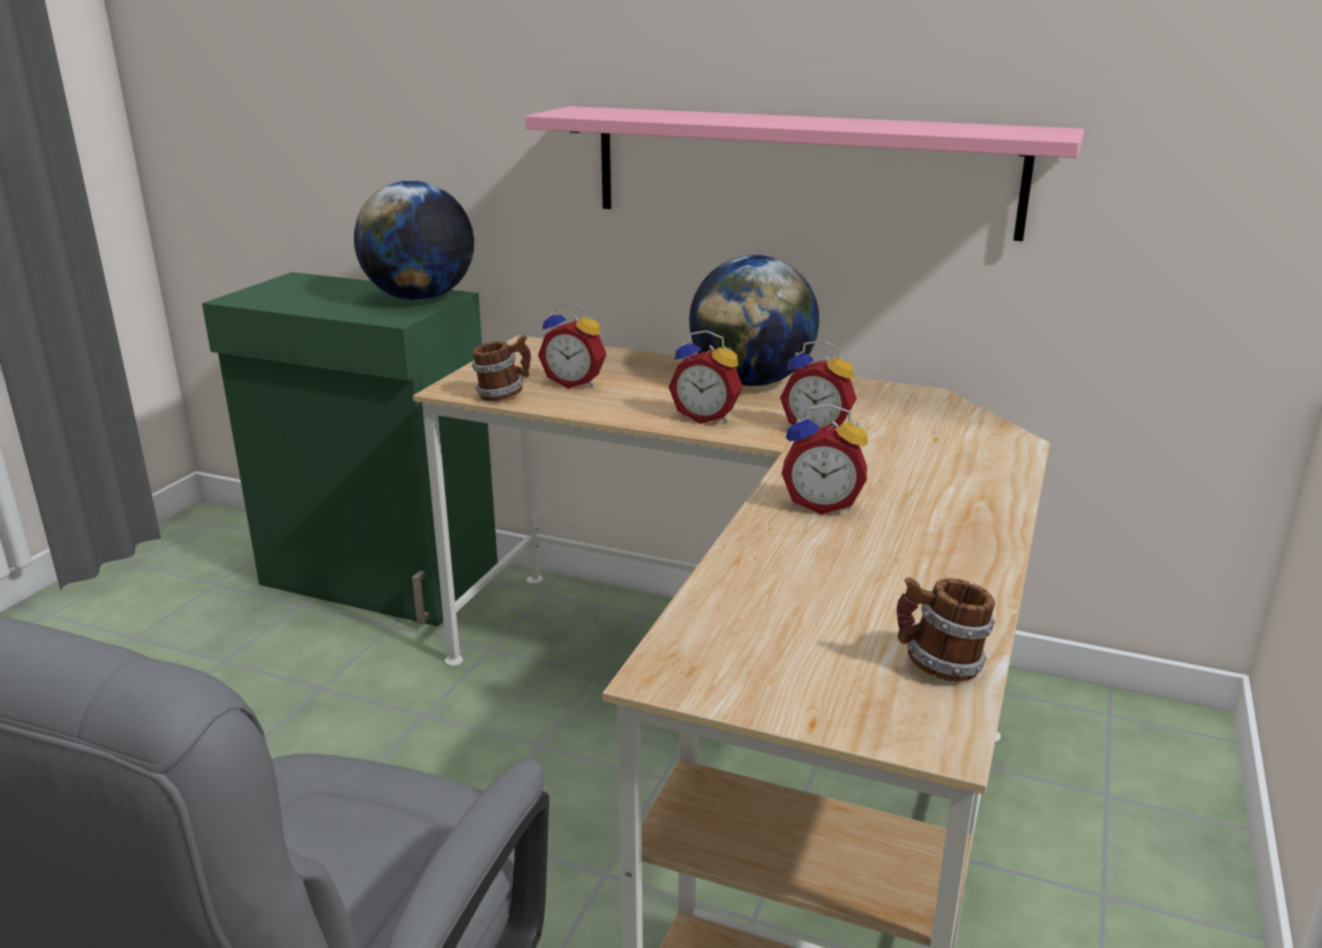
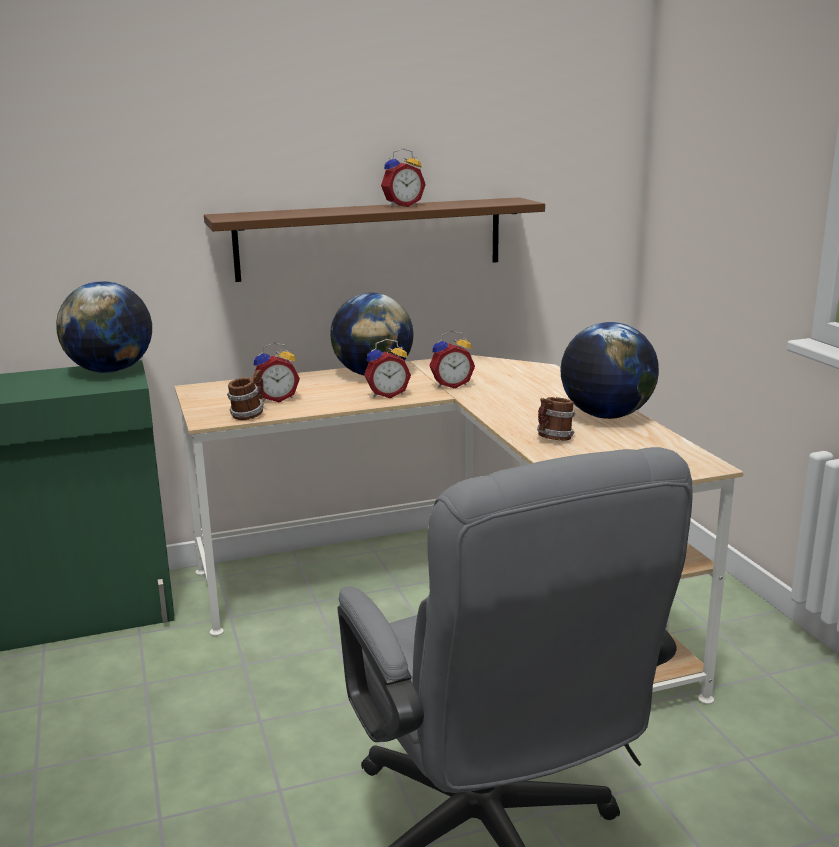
camera: 40 degrees left, 5 degrees down
(802, 170) = (370, 238): pink shelf -> brown shelf
(822, 504) = (518, 412): alarm clock -> alarm clock (402, 205)
(939, 666) = (668, 447): mug -> mug (554, 439)
(948, 562) = (606, 416): none -> globe

